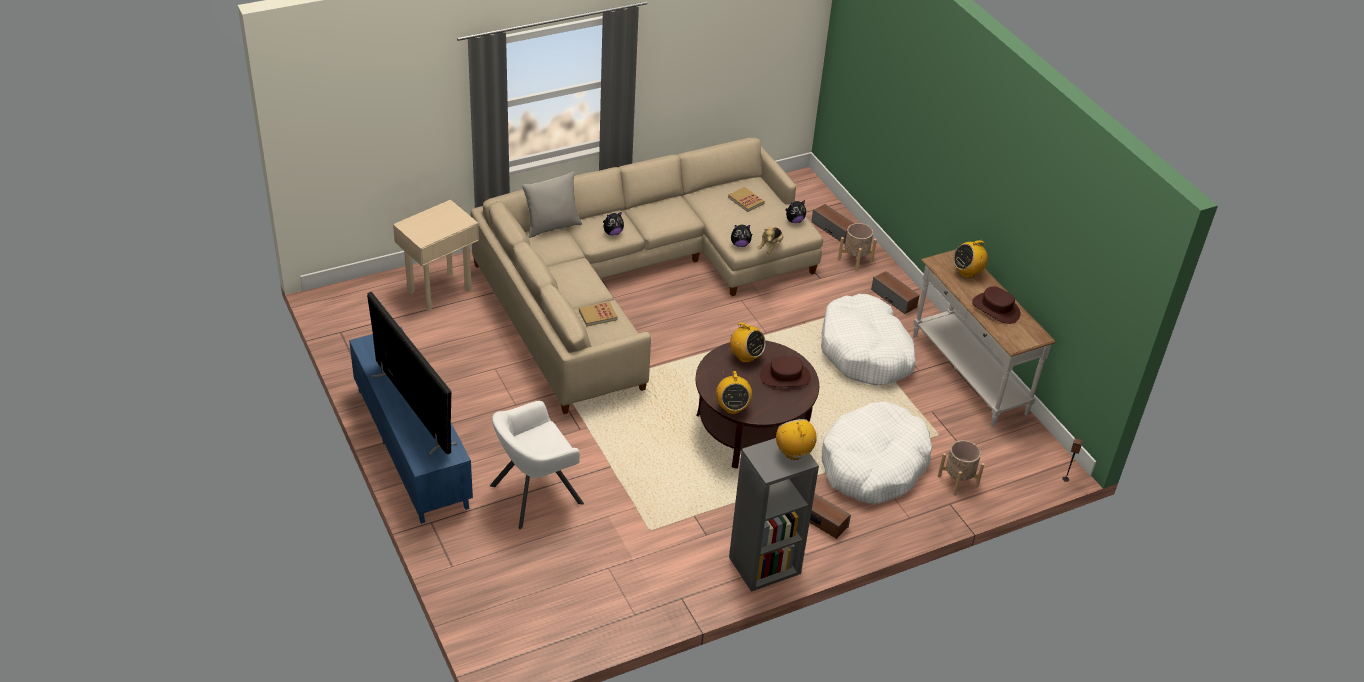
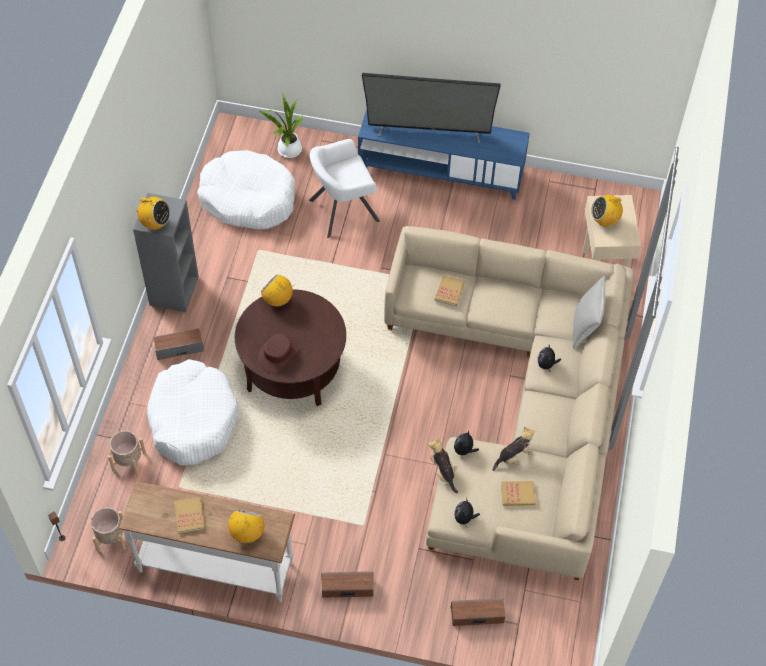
camera: 130 degrees right, 15 degrees up
(493, 586) = (287, 150): none -> potted plant
(535, 494) = (343, 210): white armchair -> white armchair turned 120 degrees counterclockwise
(716, 216) = (513, 457): none -> plush toy
(745, 357) = (320, 344): radio -> radio (604, 220)
(855, 260) = (420, 598): beige planter -> beige planter (111, 538)
(865, 352) = (304, 510): white dog bed -> white dog bed (248, 198)
(996, 309) = (189, 516): brown hat -> book

